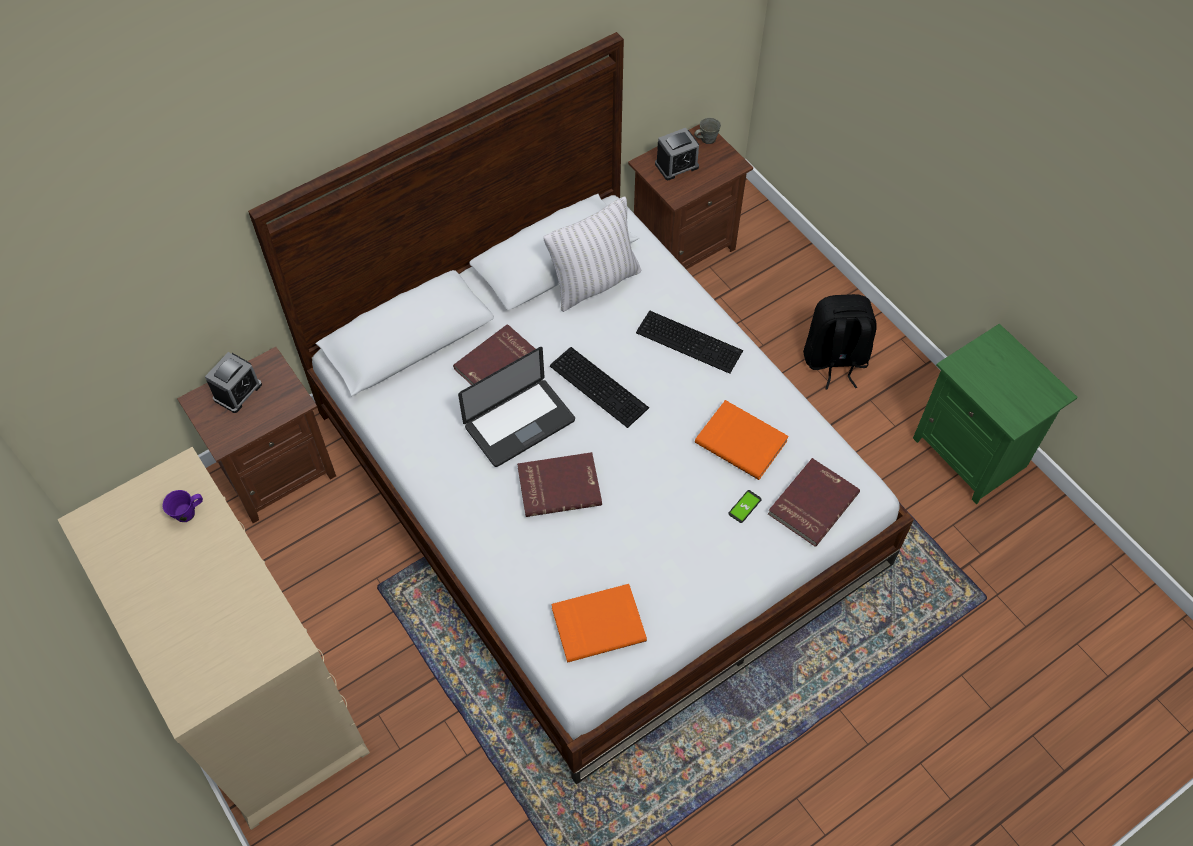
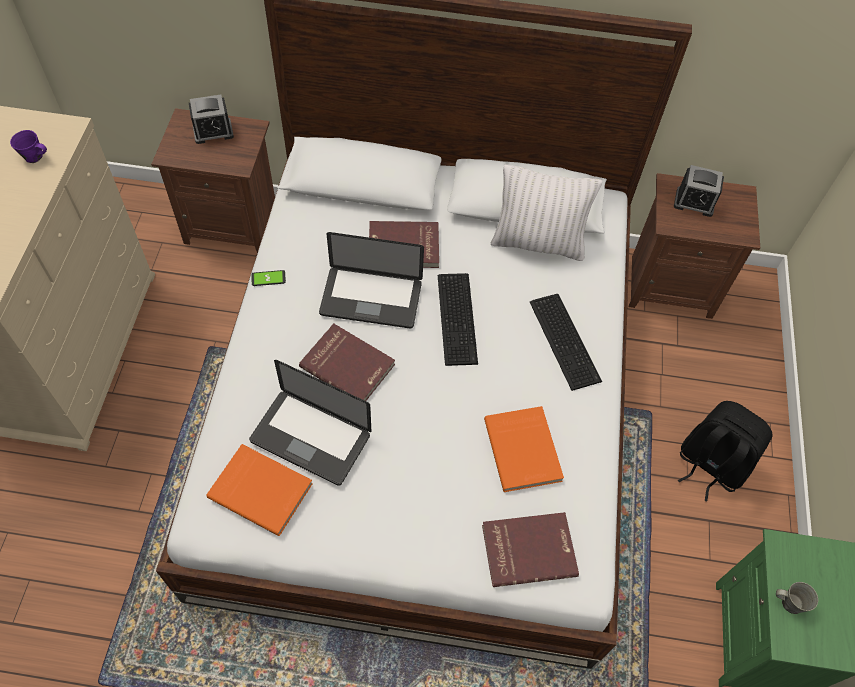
camera: 40 degrees right, 0 degrees up
(592, 558) = (310, 438): none -> laptop
(707, 139) = (741, 200): grey mug -> grey mug (790, 602)
(744, 506) = (470, 503): phone -> phone (268, 278)

